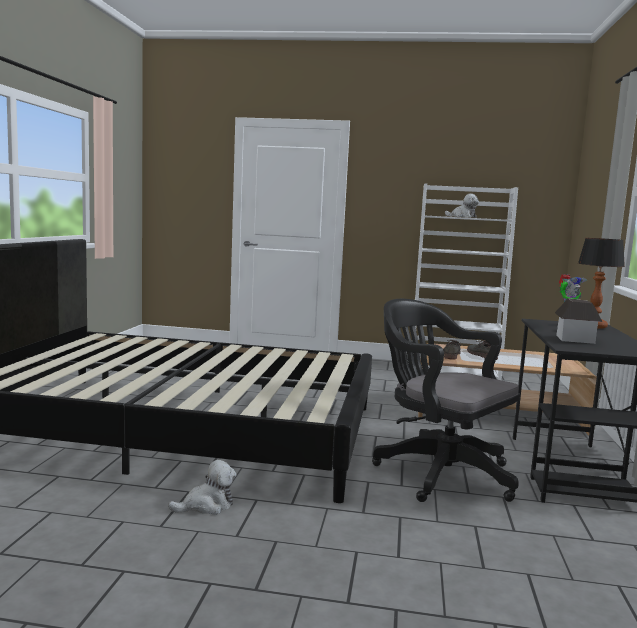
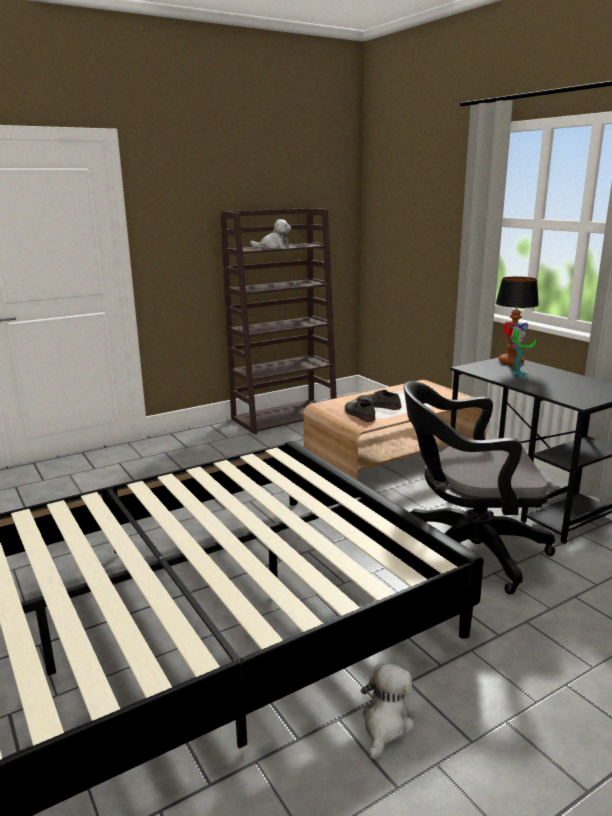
camera: 40 degrees left, 10 degrees up
(454, 371) = (285, 416): white bookcase -> brown bookcase
(575, 339) = (551, 387): toy house -> none

